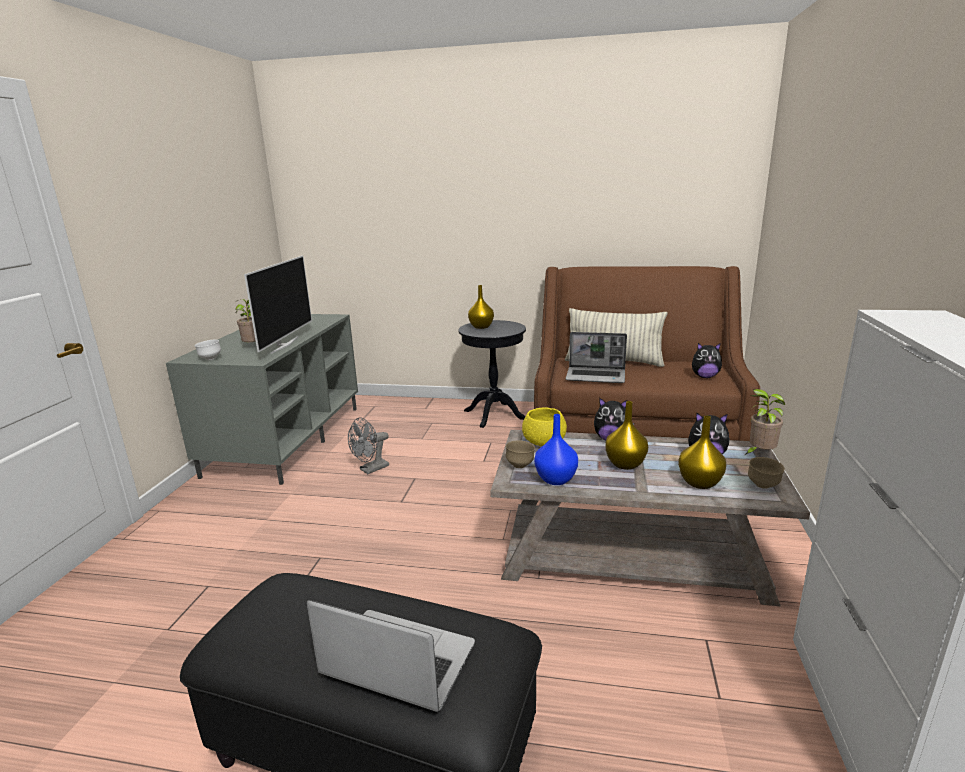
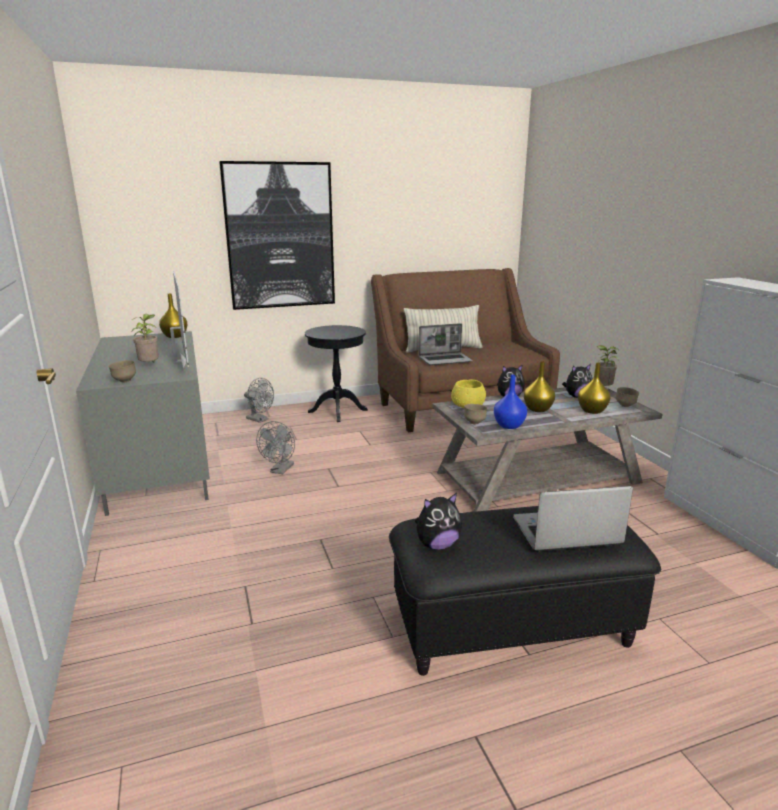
camera: 30 degrees left, 0 degrees up
(210, 359) = (124, 381): white bowl -> brown bowl
(413, 410) = (260, 420): none -> grey fan
(450, 222) = (280, 236): none -> picture
(481, 327) = (325, 331): yellow vase -> yellow vase (175, 336)
(704, 376) = (516, 351): plush toy -> plush toy (437, 545)

